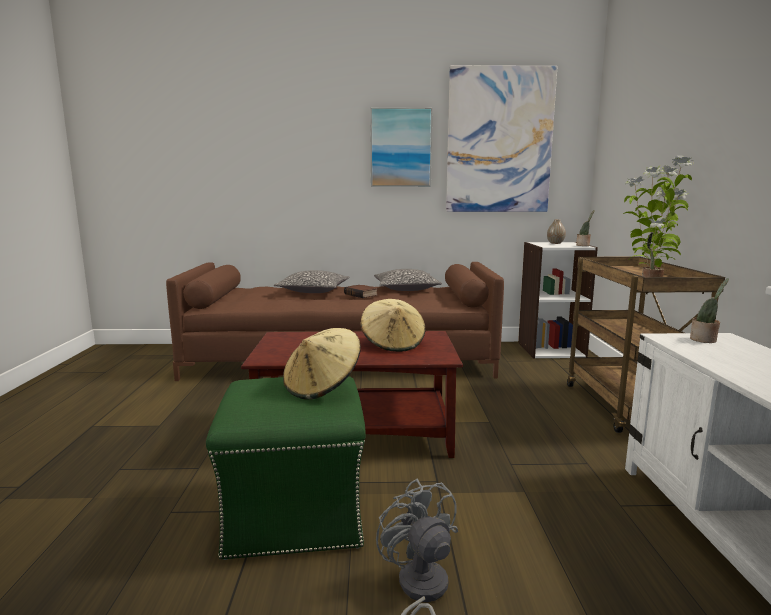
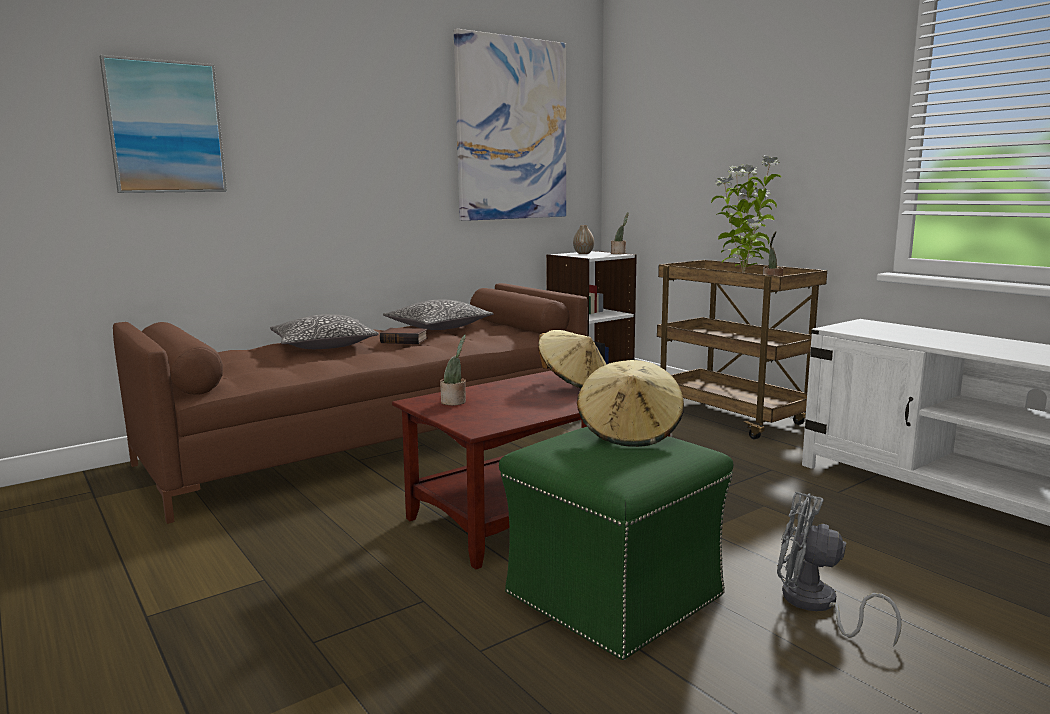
camera: 35 degrees left, 0 degrees up
(400, 148) = (401, 134): picture -> picture (165, 127)
(705, 340) = (862, 326): potted plant -> potted plant (455, 402)

